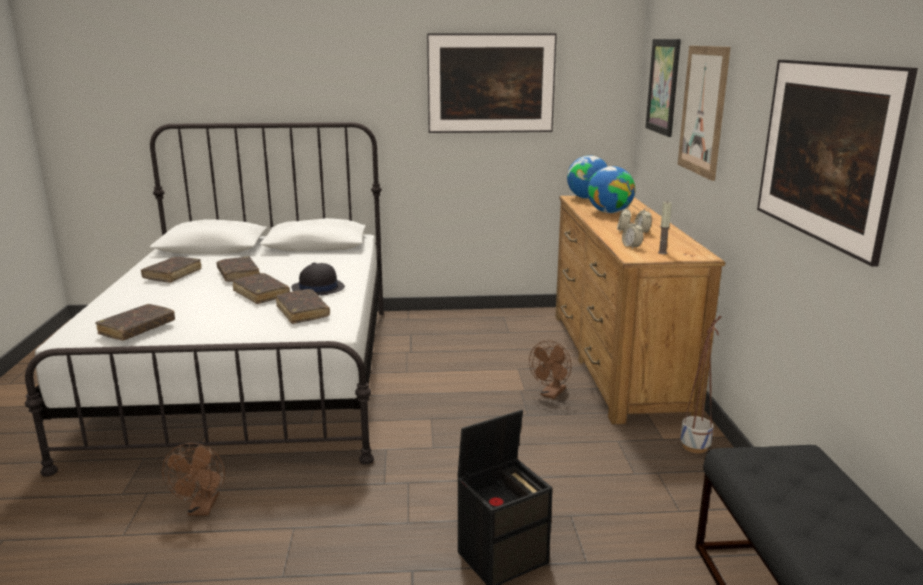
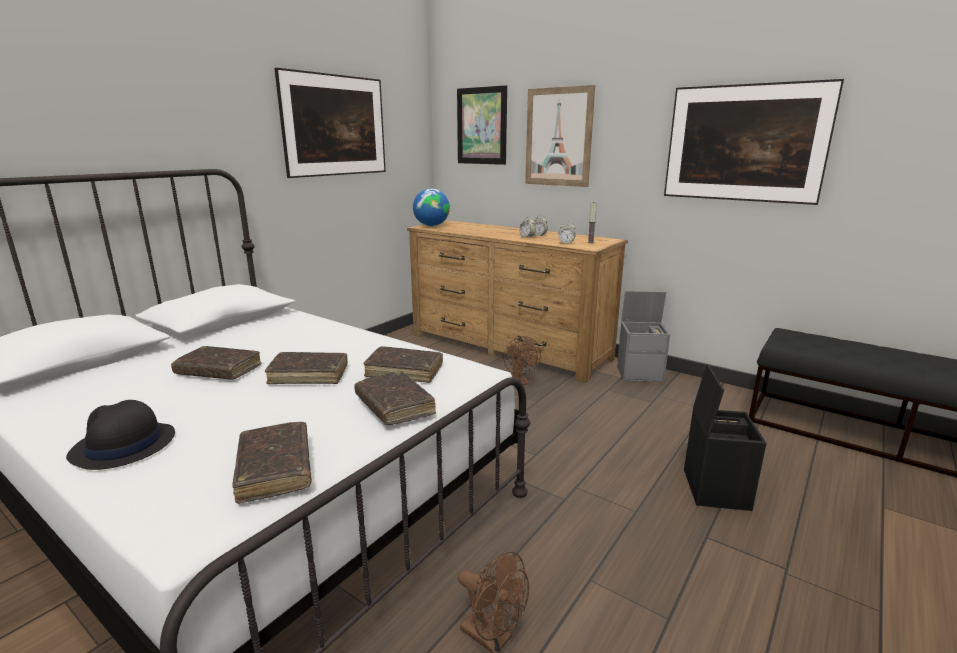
camera: 50 degrees left, 0 degrees up
(172, 275) = (114, 403): brown book -> brown book (394, 406)
(318, 288) = (351, 350): black hat -> black hat (123, 446)
(609, 212) = (478, 230): globe -> none
(695, 446) = (640, 374): planter -> grey storage box

